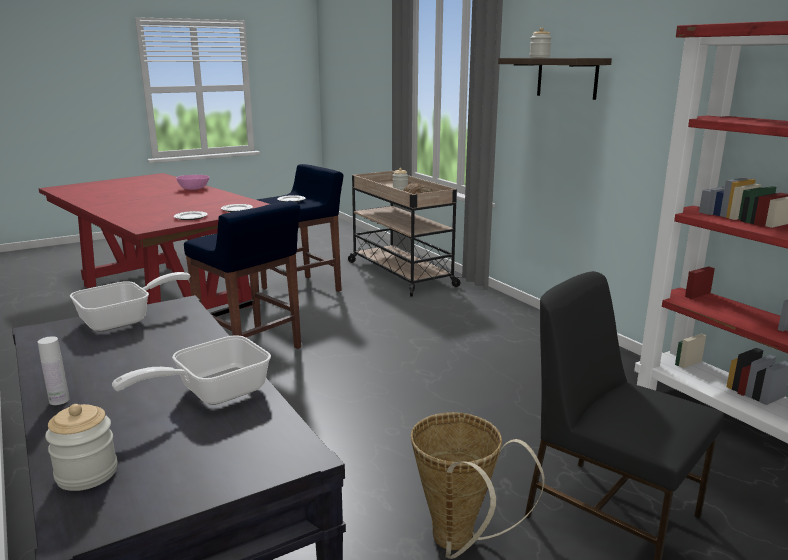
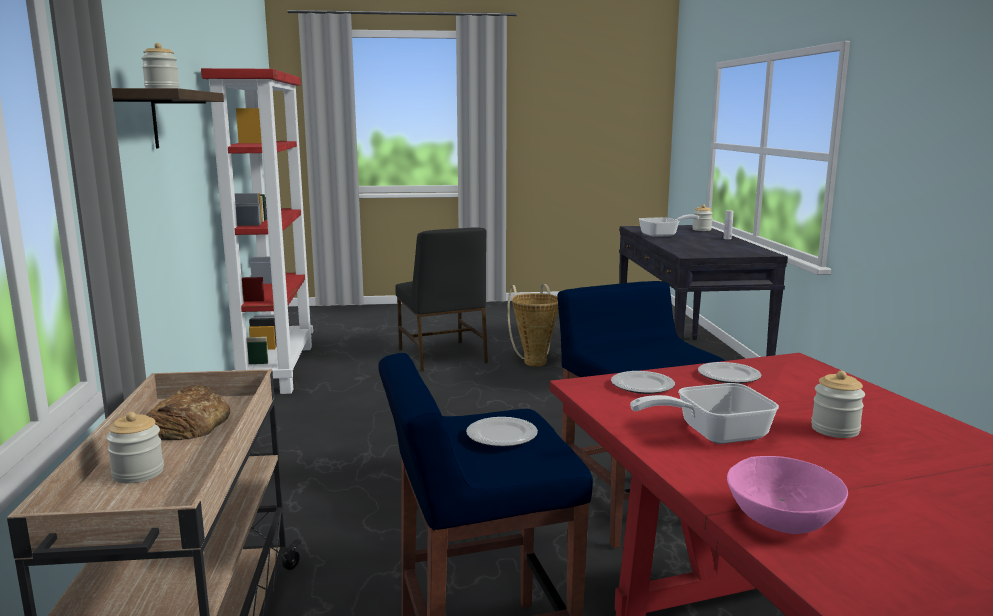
camera: 155 degrees left, 5 degrees down
(124, 320) = (720, 253): frying pan -> frying pan (712, 434)
(155, 205) = (835, 429): none -> jar

